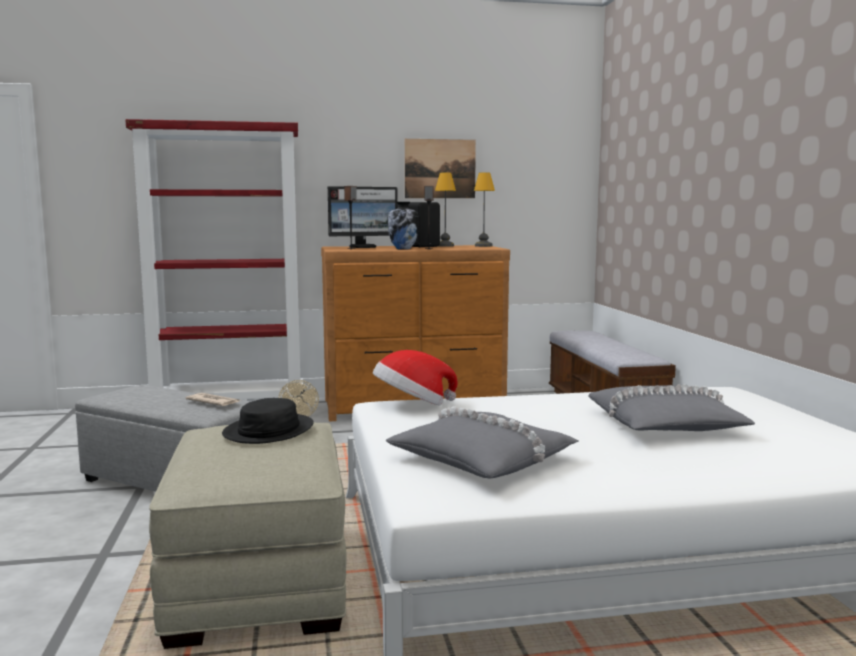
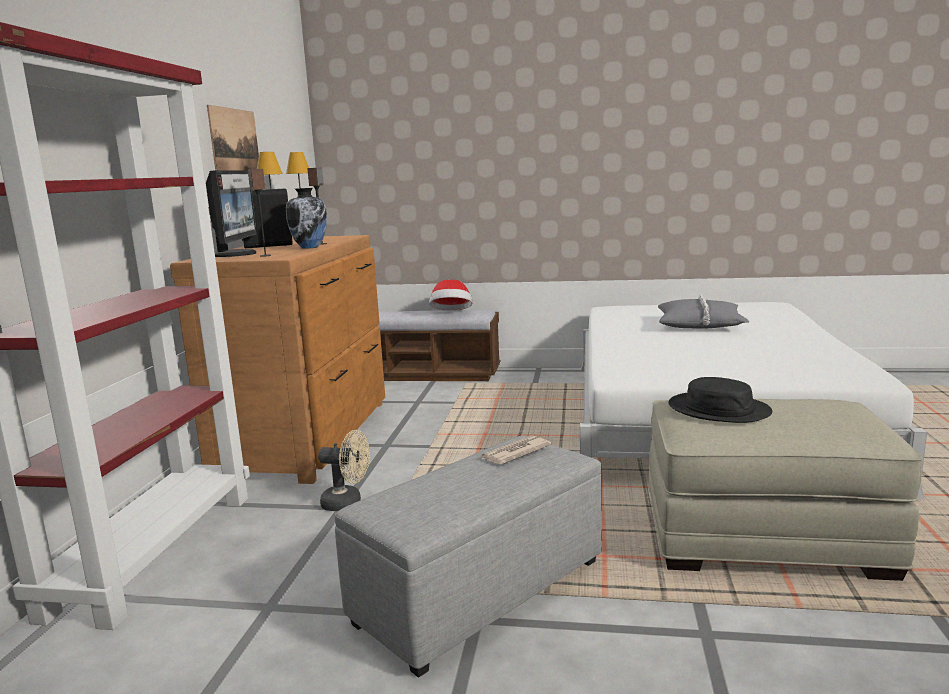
camera: 70 degrees left, 5 degrees up
(412, 405) = (620, 370): hat -> hat (451, 313)
(483, 459) = (778, 362): grey pillow -> none

